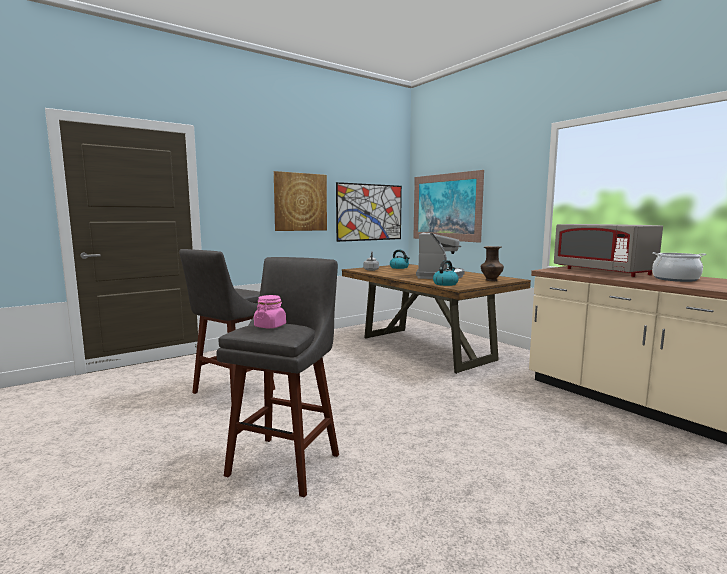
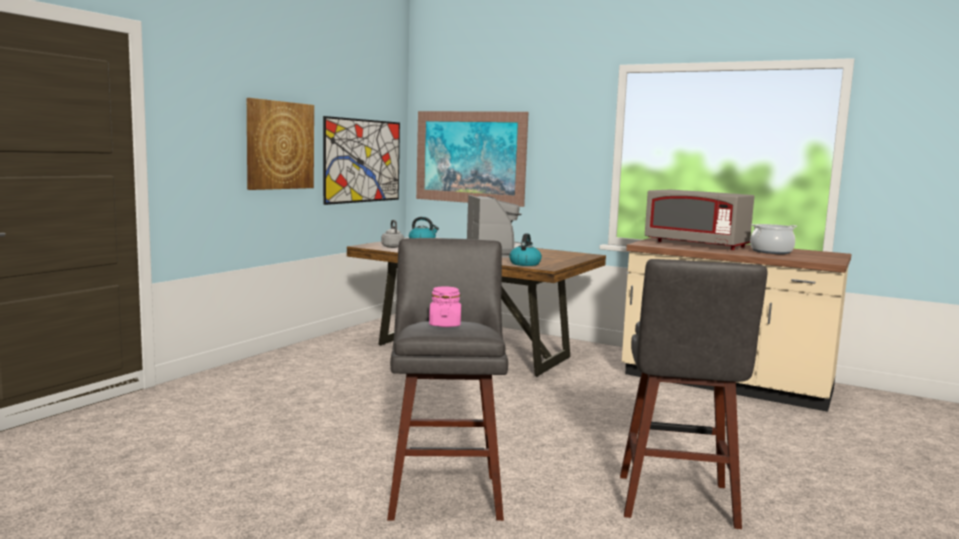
camera: 25 degrees left, 0 degrees up
(231, 392) = (271, 433): grey stool -> grey stool (676, 503)
(491, 280) = (567, 257): brown vase -> none

